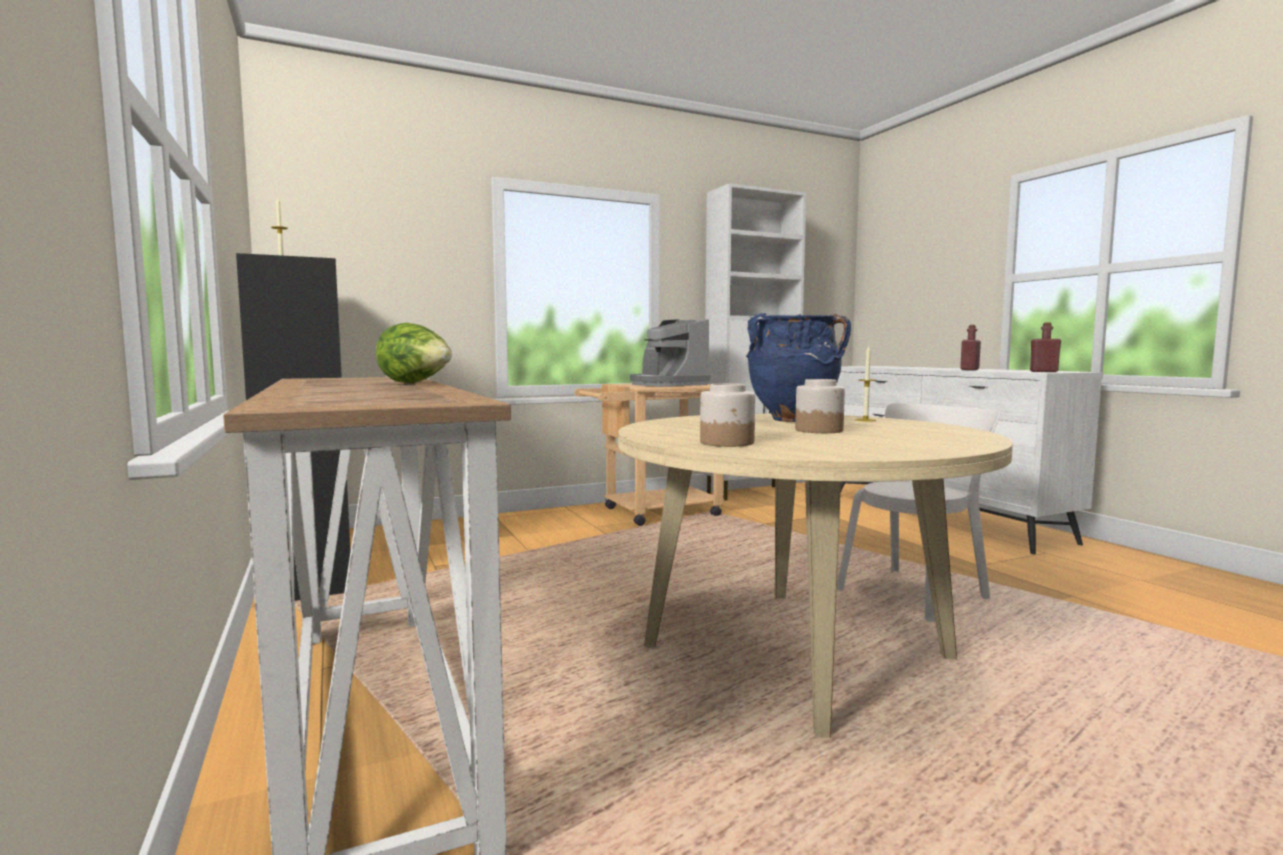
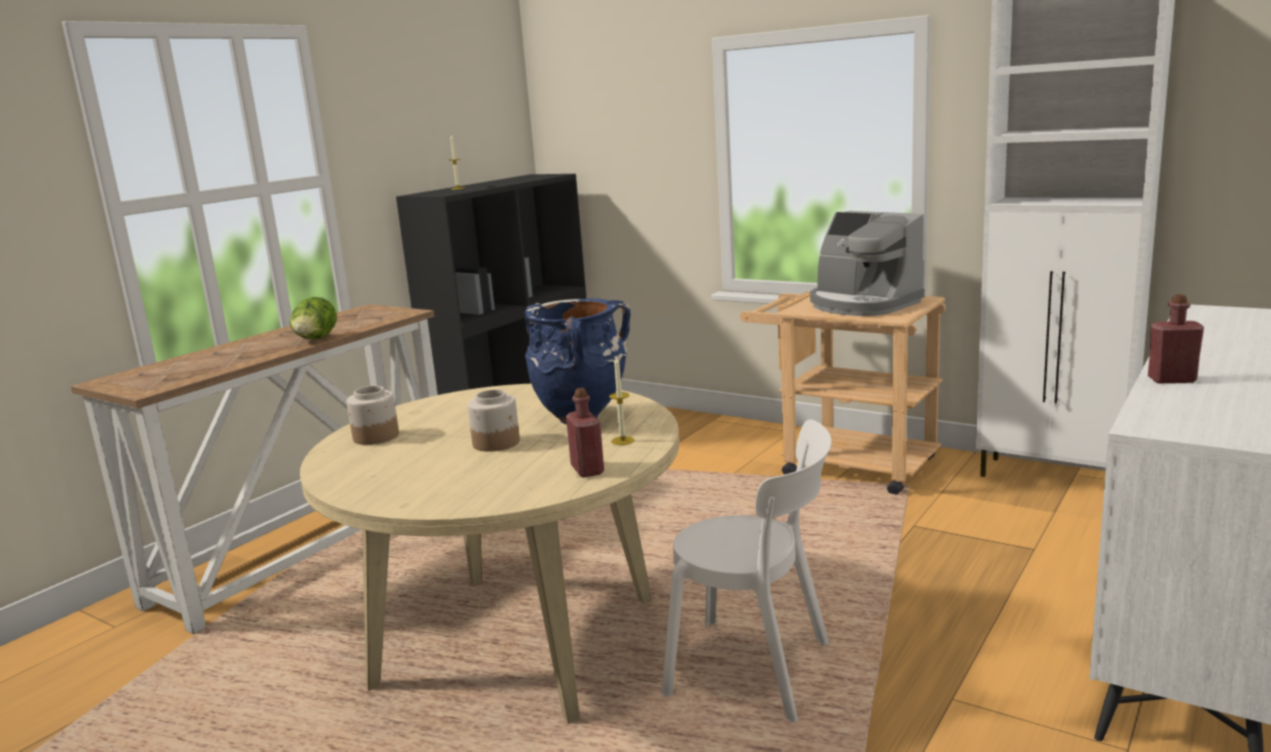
camera: 60 degrees right, 10 degrees up
(667, 384) = (862, 304): coffee machine -> coffee machine turned 75 degrees counterclockwise
(1043, 371) = (1182, 425): red bottle -> red bottle (587, 470)

